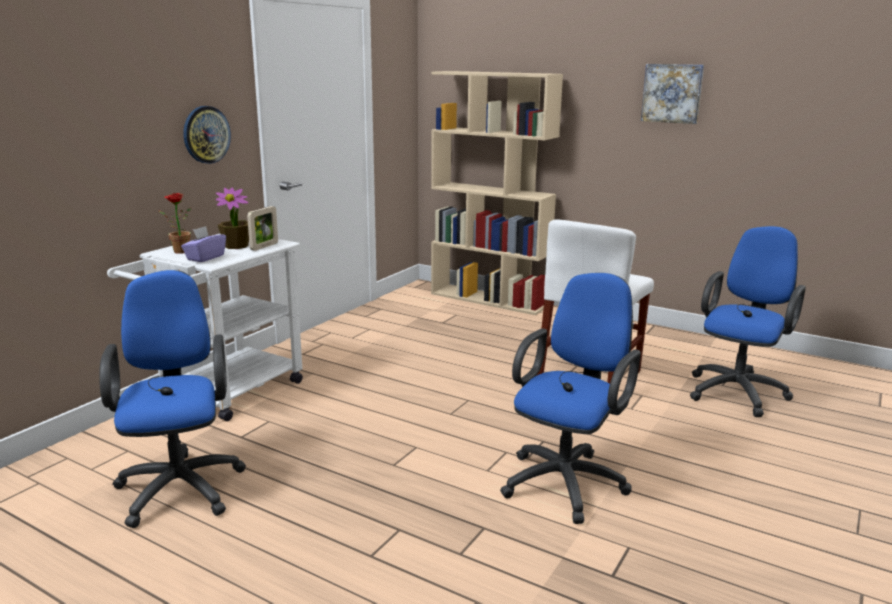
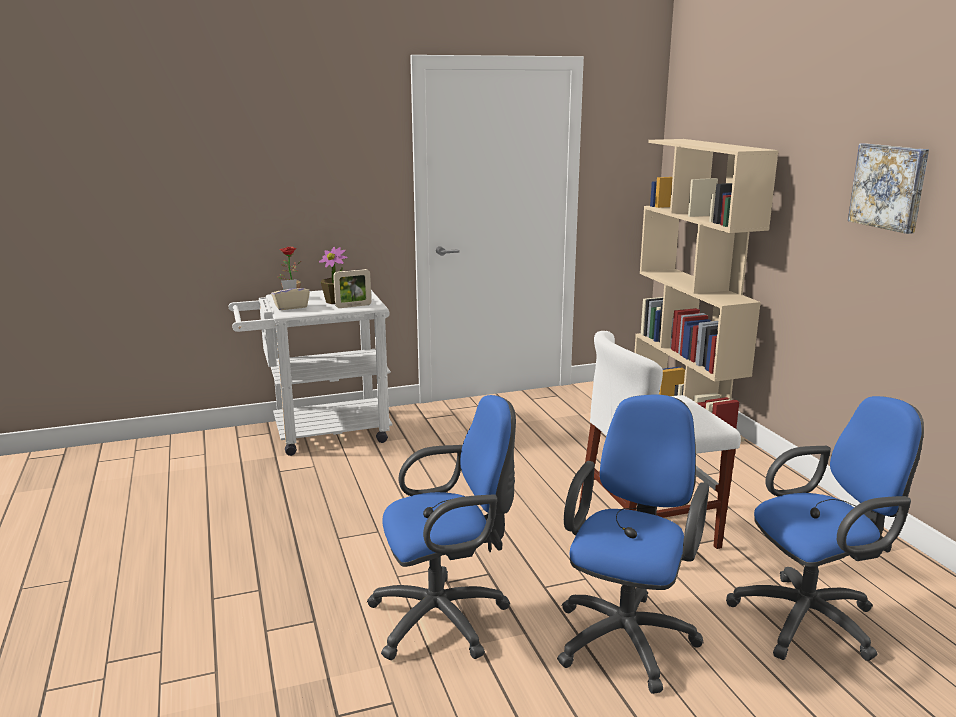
camera: 40 degrees right, 0 degrees up
(181, 485) = (194, 491): blue office chair -> blue office chair (627, 635)
(205, 257) = (291, 307): purple tissue box -> beige tissue box
(206, 134) = (347, 196): wall clock -> none

